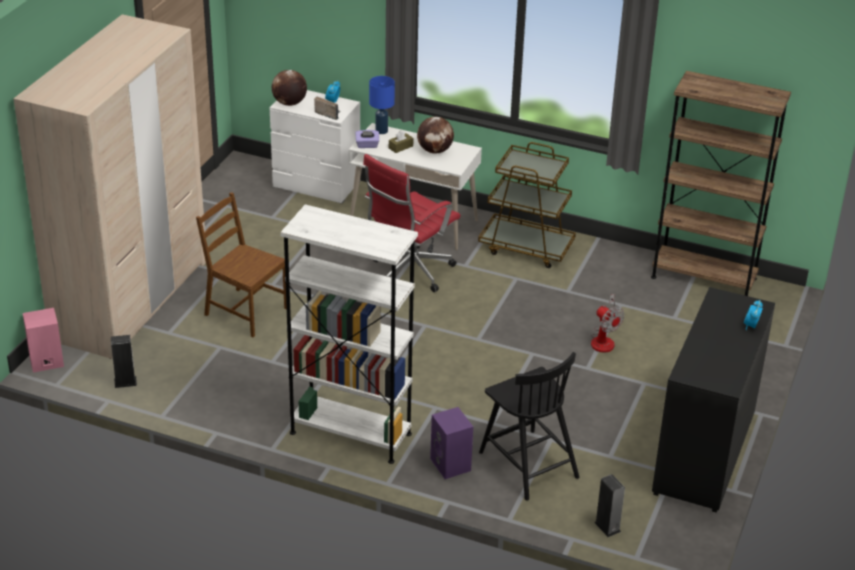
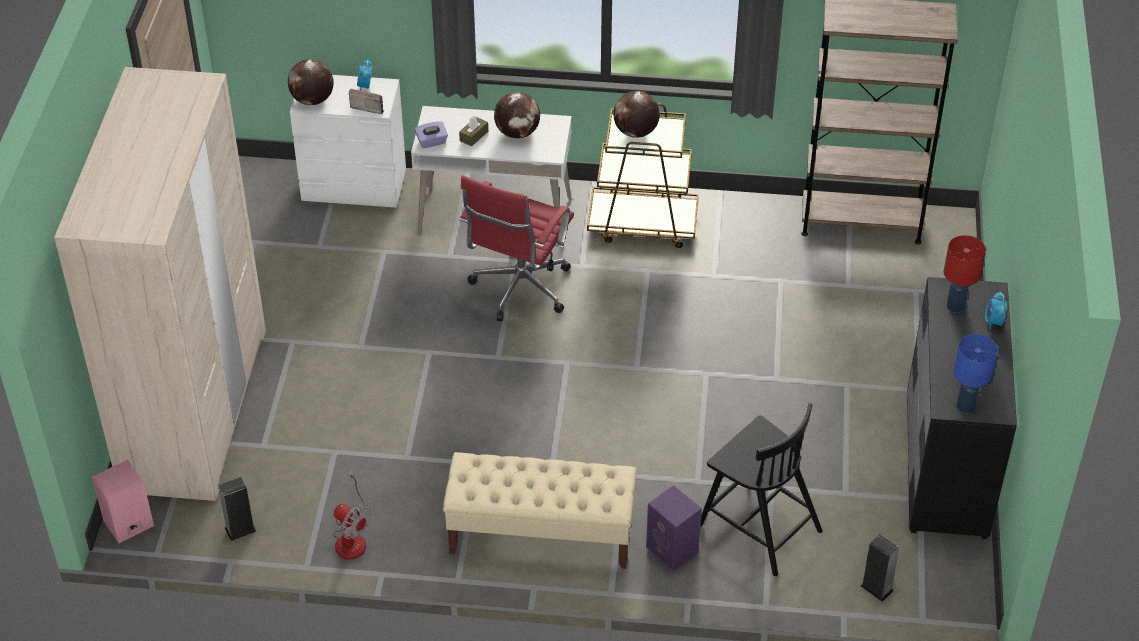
camera: 15 degrees left, 10 degrees up
(245, 312) = (344, 393): brown chair -> none
(350, 433) = (540, 535): white bookcase -> beige bench
(382, 131) = (440, 116): blue table lamp -> blue table lamp (966, 406)
(525, 164) = (635, 132): none -> globe
(604, 339) = (780, 334): fan -> fan (351, 537)
(723, 310) = (955, 306): none -> red table lamp

